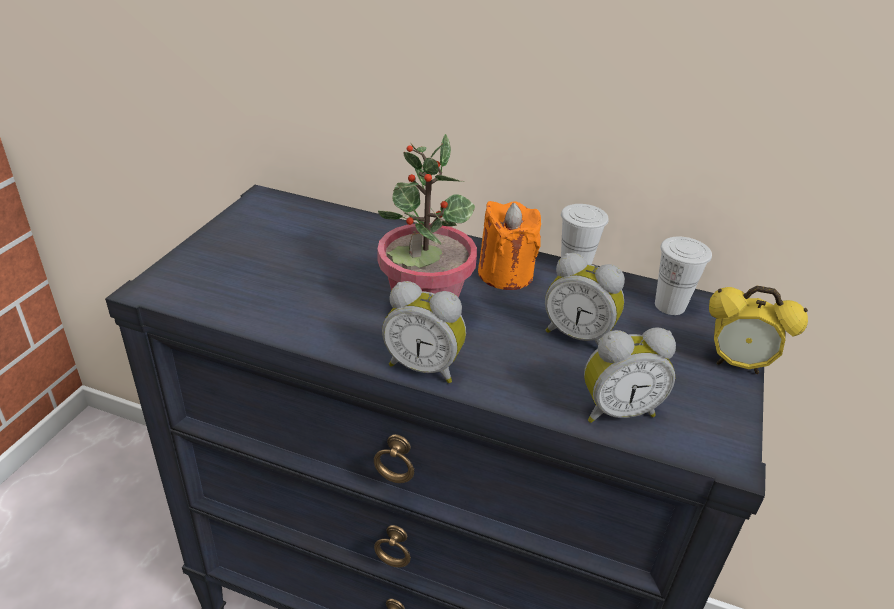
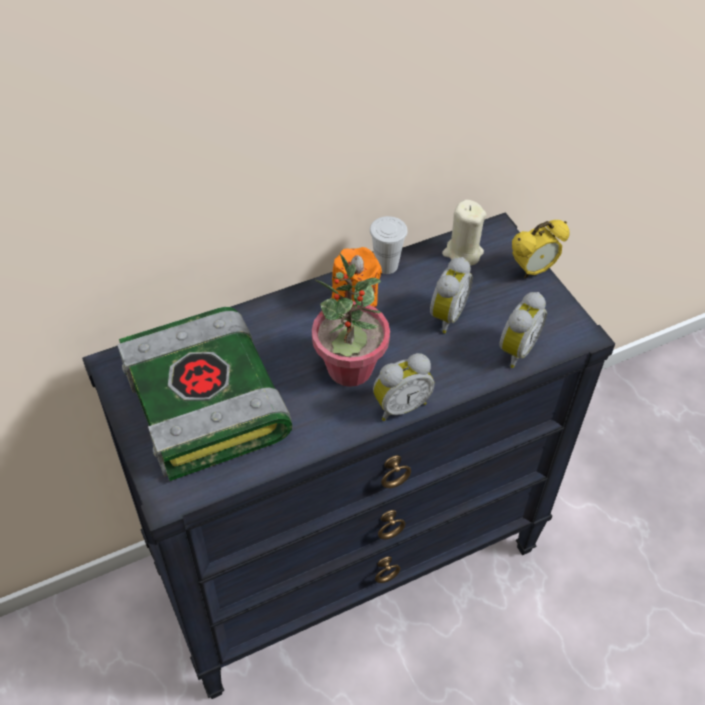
camera: 45 degrees left, 15 degrees up
(280, 258) = (208, 403): none -> book
(578, 335) = (445, 315): alarm clock -> alarm clock turned 45 degrees counterclockwise
(670, 306) = (462, 253): white cup -> beige candle

